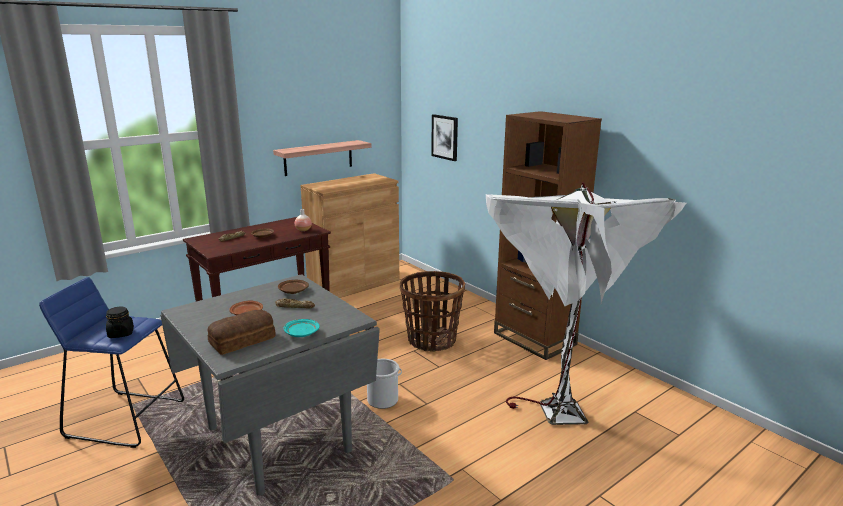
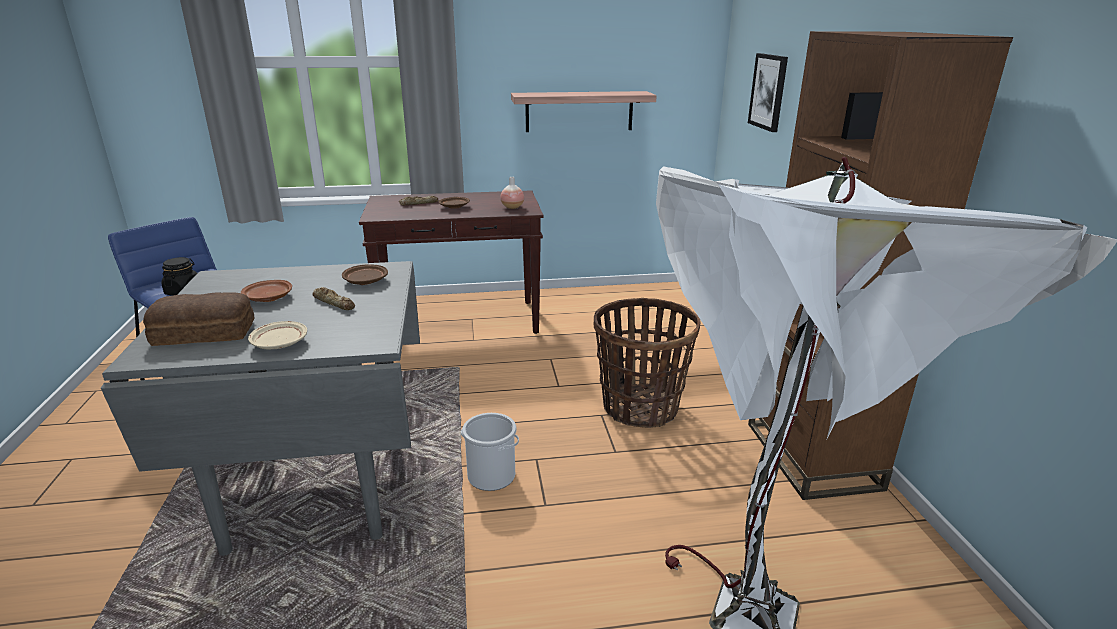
camera: 30 degrees right, 5 degrees up
(301, 333) = (279, 343): turquoise plate -> beige plate
(354, 283) = (608, 298): brown cabinet -> none

